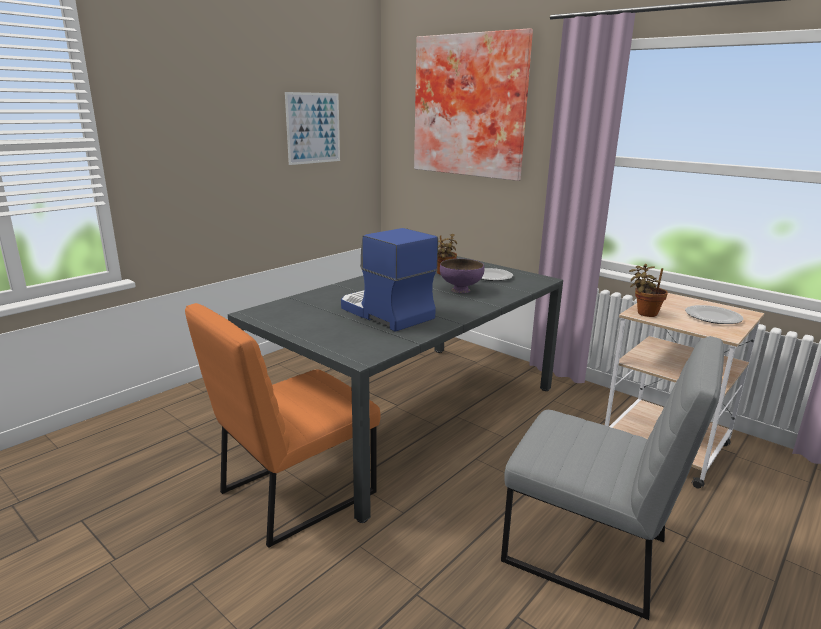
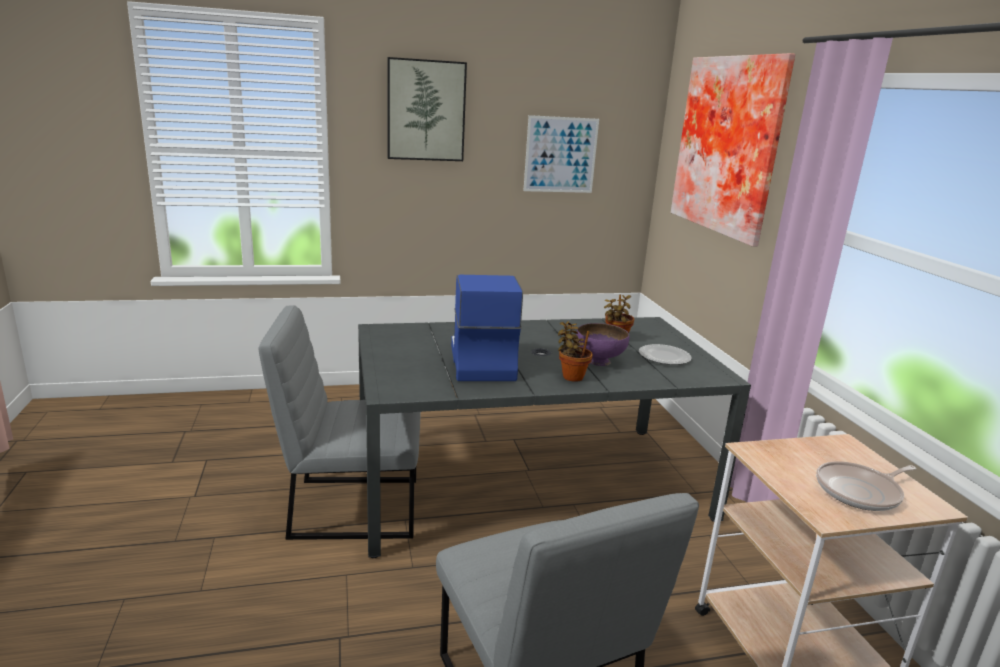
camera: 35 degrees right, 0 degrees up
(194, 90) = (426, 110): none -> picture
(293, 493) = (351, 507): orange chair -> grey chair
(644, 313) = (763, 453): potted plant -> potted plant (571, 376)
(713, 317) = (860, 492): plate -> frying pan

